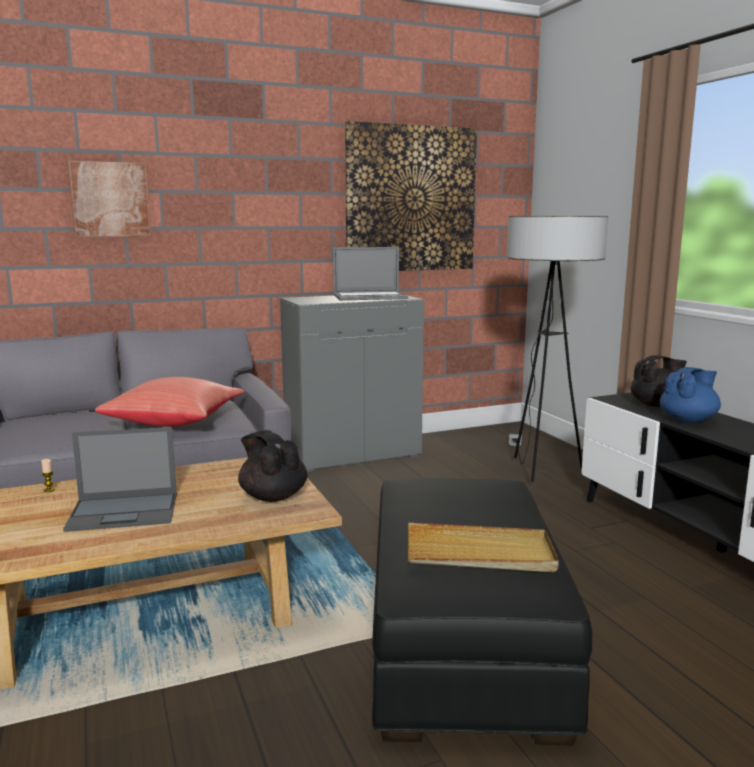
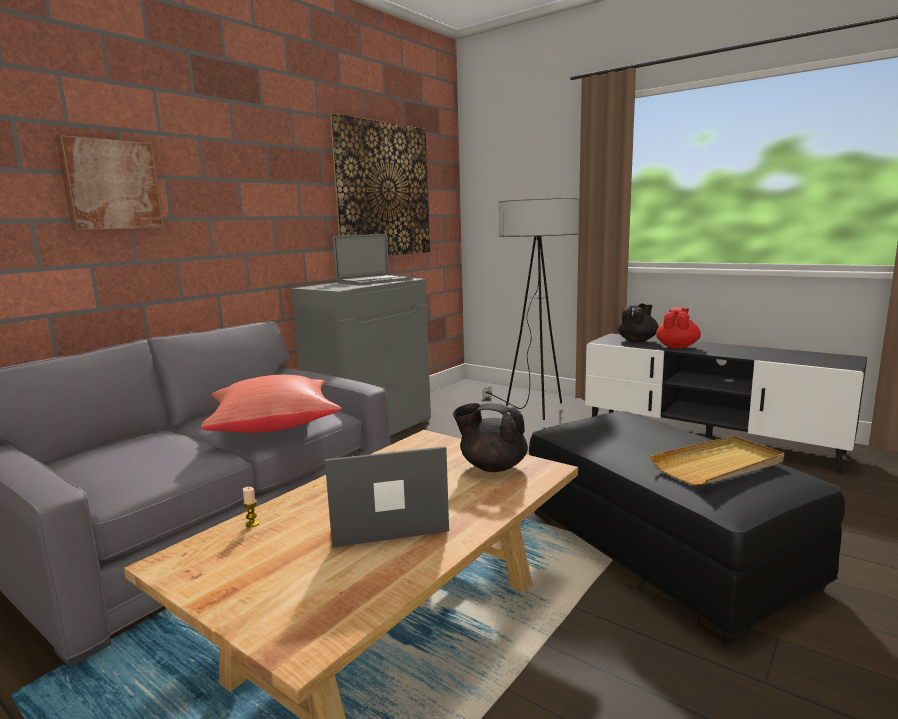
camera: 30 degrees left, 0 degrees up
(125, 512) = (385, 519): laptop -> laptop turned 150 degrees counterclockwise
(688, 420) = (677, 347): blue teapot -> red teapot

